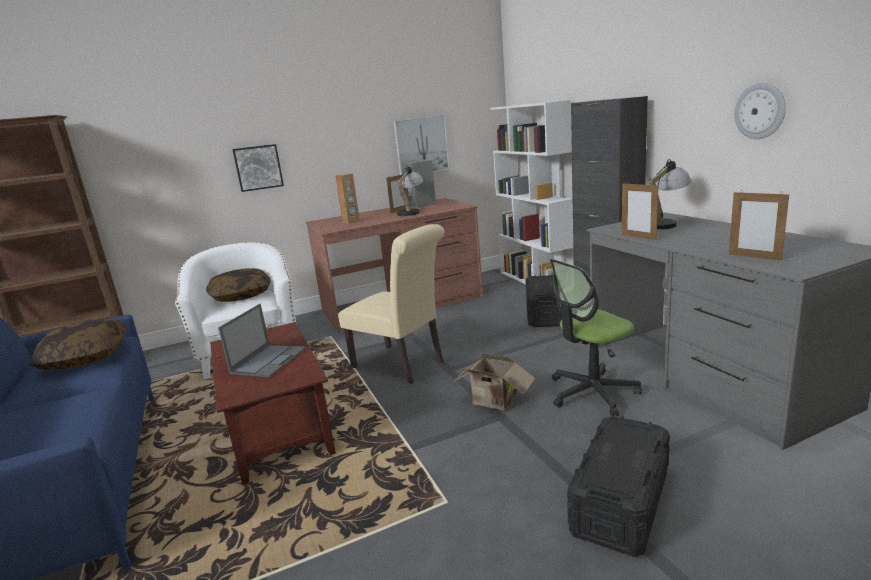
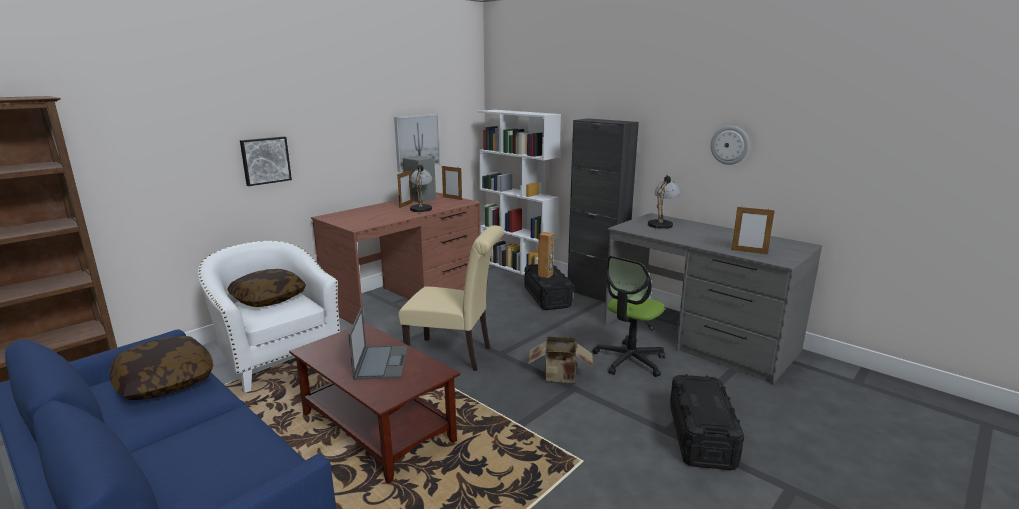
camera: 25 degrees left, 0 degrees up
(351, 222) = (369, 218): brown speaker -> brown speaker (545, 275)
(638, 237) = (656, 235): picture frame -> picture frame (452, 198)

